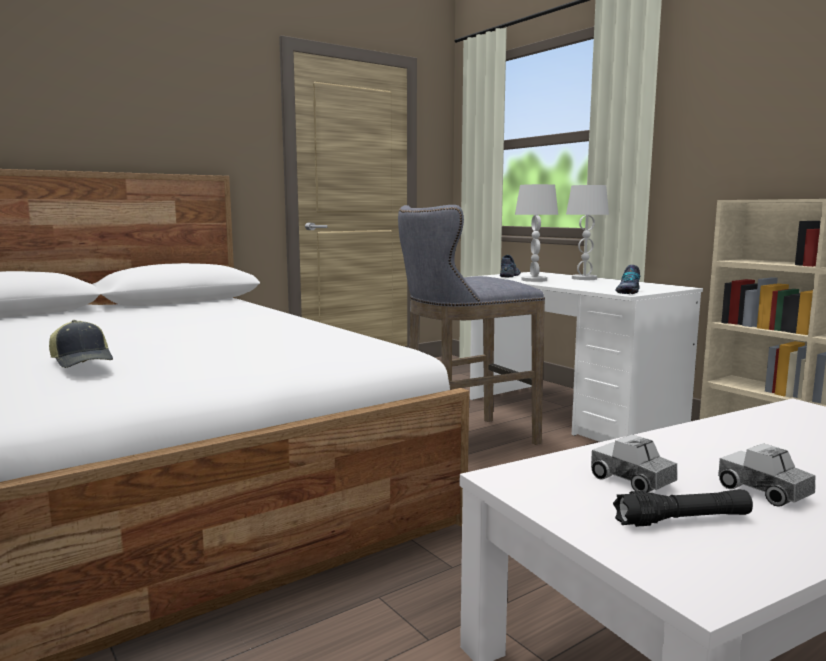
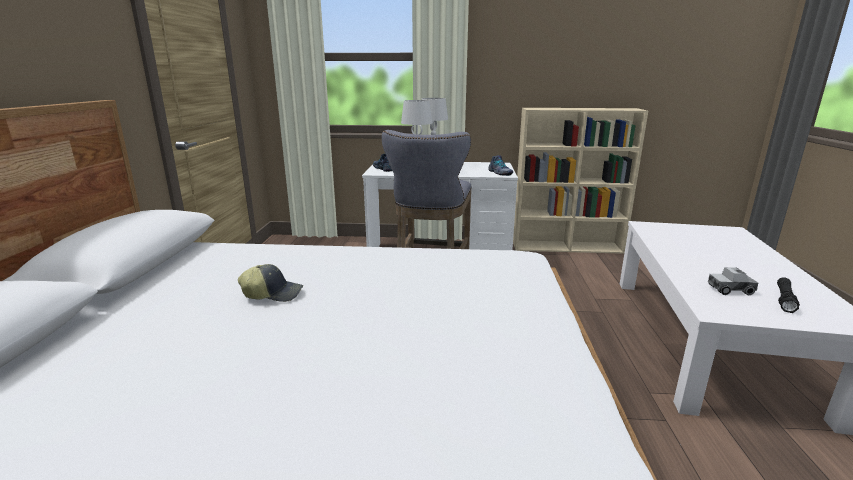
camera: 50 degrees left, 10 degrees up
(83, 361) = (468, 370): cap -> cap (273, 293)
(764, 492) = (754, 274): toy truck -> none

